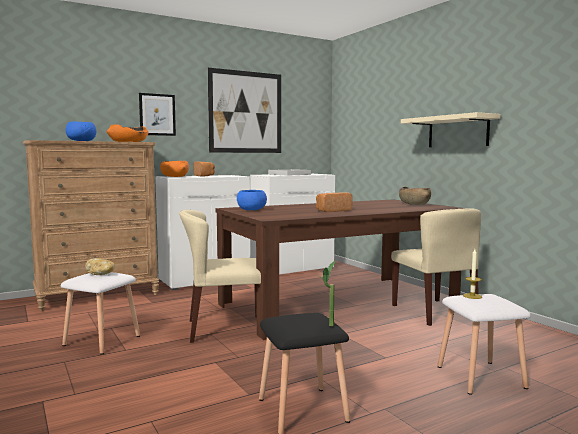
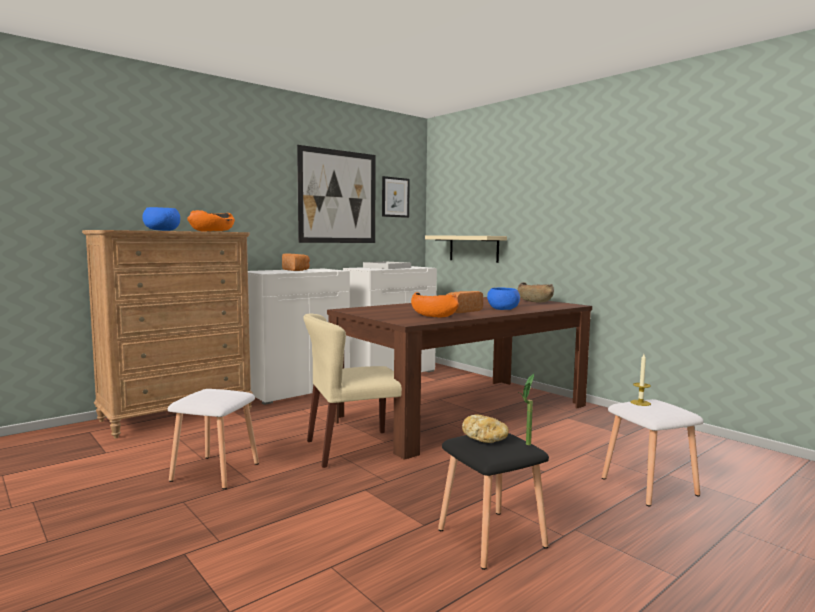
camera: 10 degrees left, 0 degrees up
(101, 274) = (214, 392): bread -> bread (485, 439)
(157, 114) = (241, 198): picture -> picture (395, 197)
(174, 176) = (263, 271): orange bowl -> orange bowl (433, 316)
(251, 209) = (372, 311): blue bowl -> blue bowl (503, 309)
(434, 312) = (566, 417): beige chair -> none
(458, 132) = (581, 225): beige shelf -> beige shelf (473, 248)

